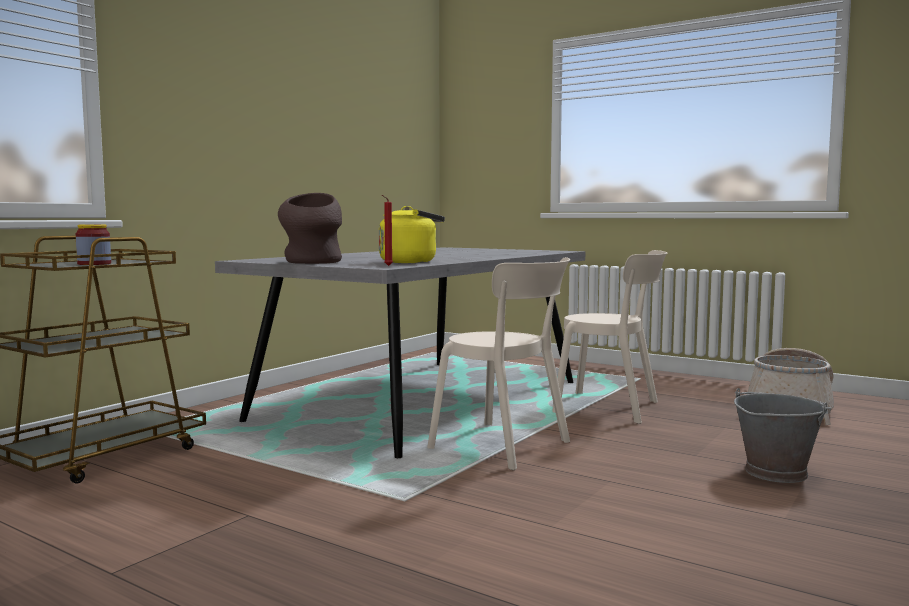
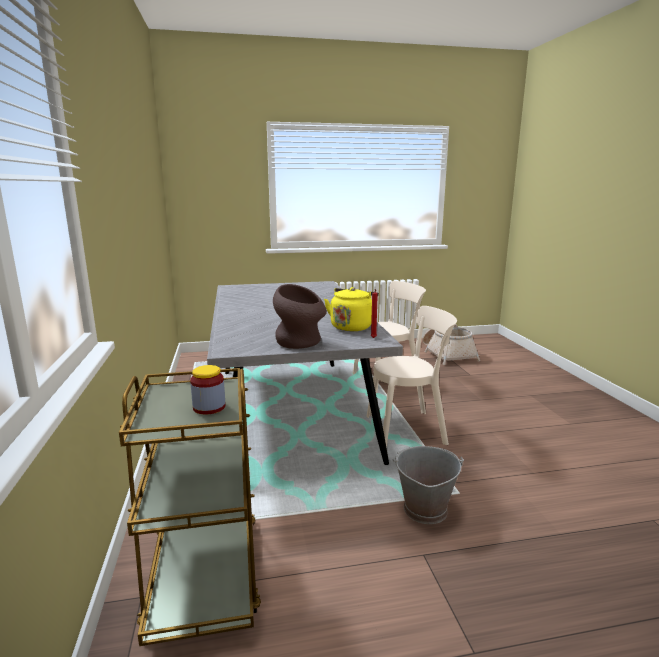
camera: 45 degrees left, 10 degrees up
(775, 472) = (520, 398): grey bucket -> grey bucket (424, 509)

